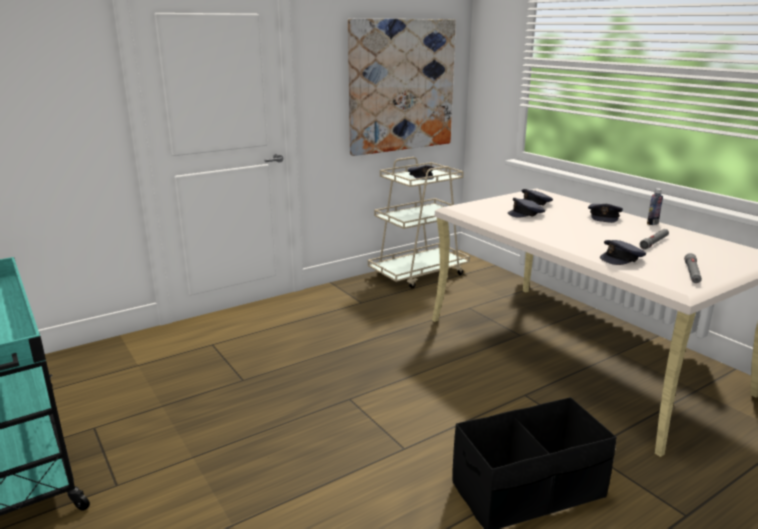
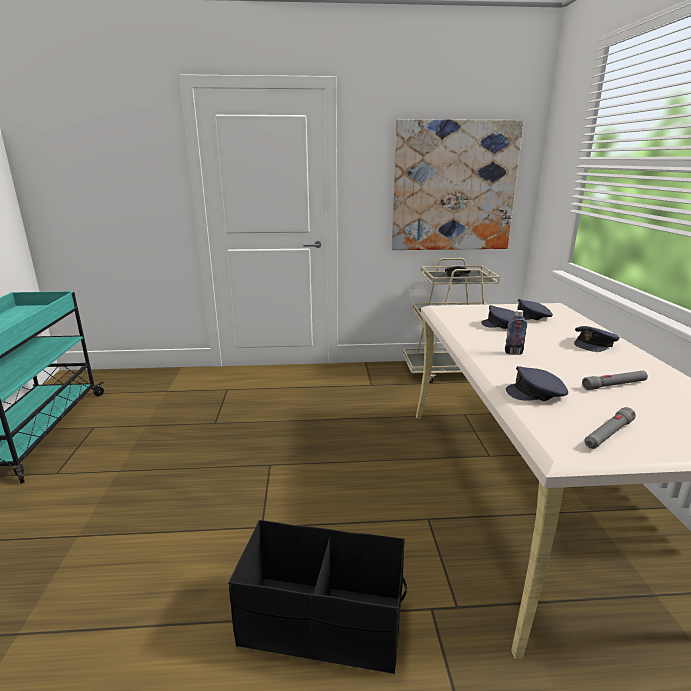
camera: 30 degrees right, 0 degrees up
(652, 223) = (650, 363): bottle -> bottle (513, 353)

